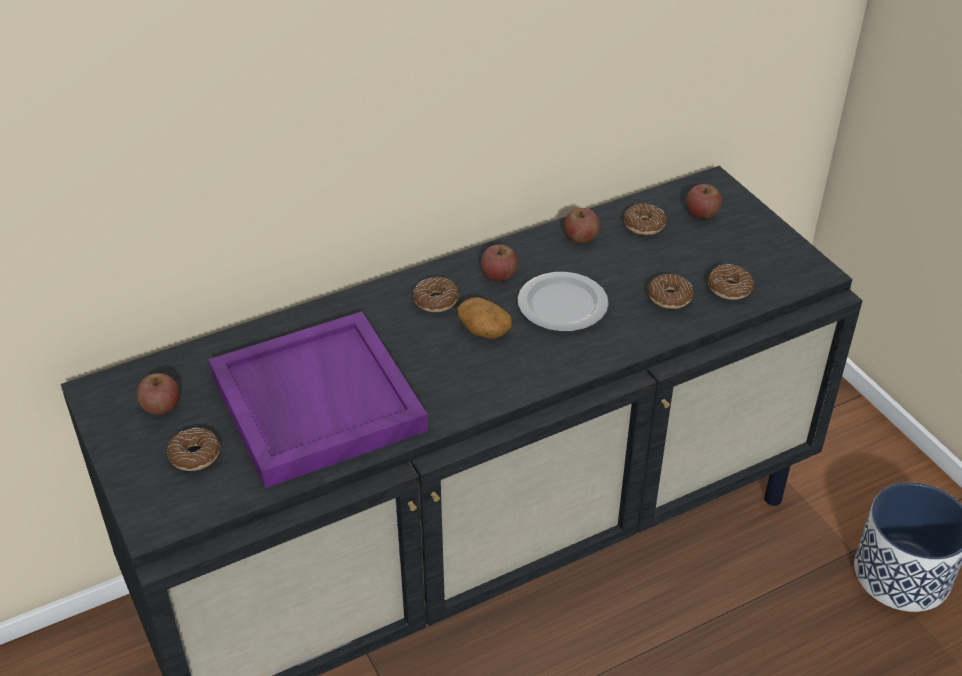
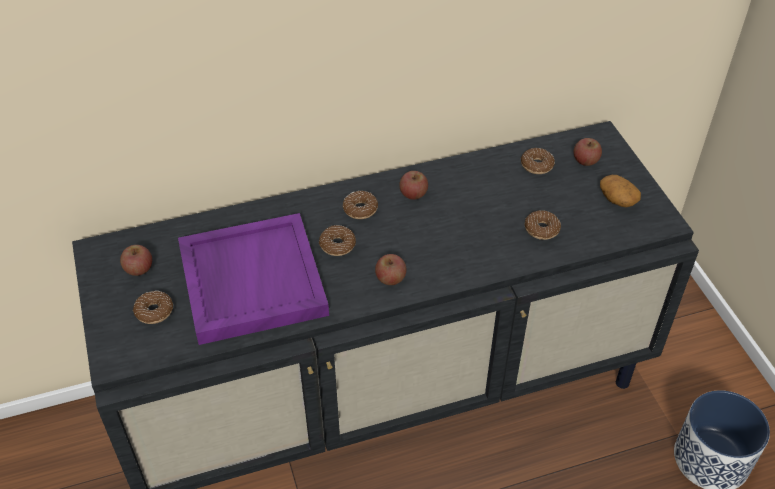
camera: 10 degrees right, 5 degrees up
(483, 329) = (390, 238): potato -> potato (617, 199)
(561, 304) = (455, 224): plate -> none
(581, 237) = (484, 170): apple -> apple (390, 278)
(729, 288) = (591, 227): donut -> donut (337, 245)

